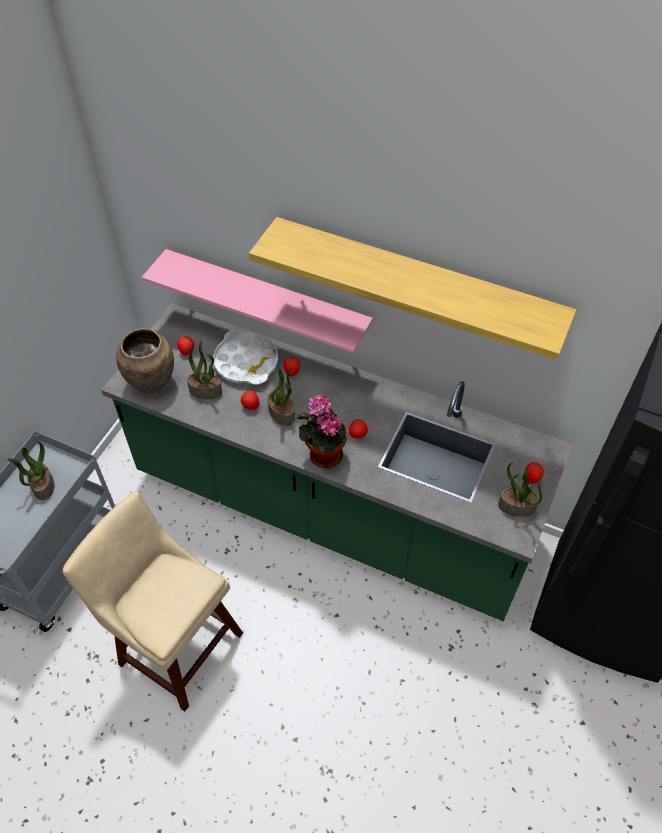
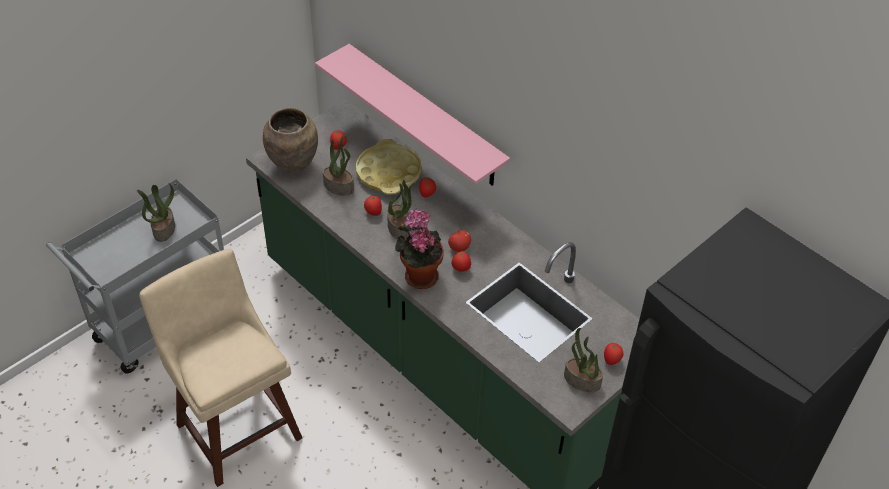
camera: 20 degrees right, 5 degrees down
(246, 362) = (389, 172): white tray -> yellow tray
(346, 415) = (459, 248): none -> apple
(416, 281) = (547, 129): shelf -> none

